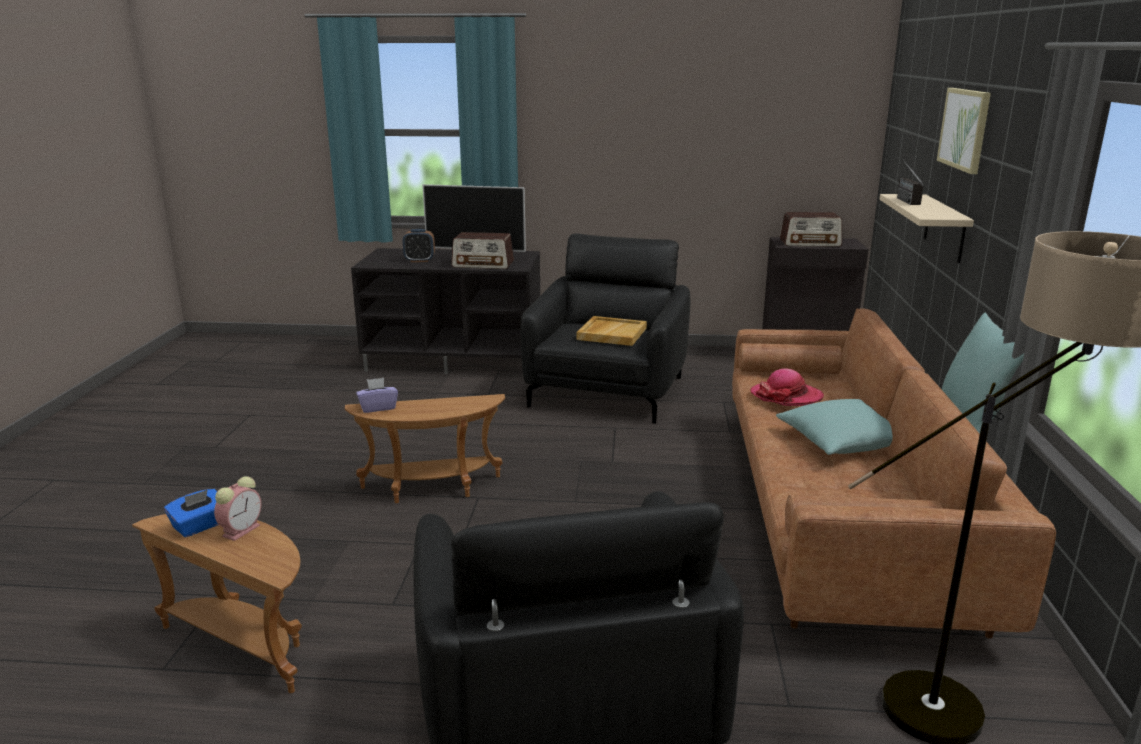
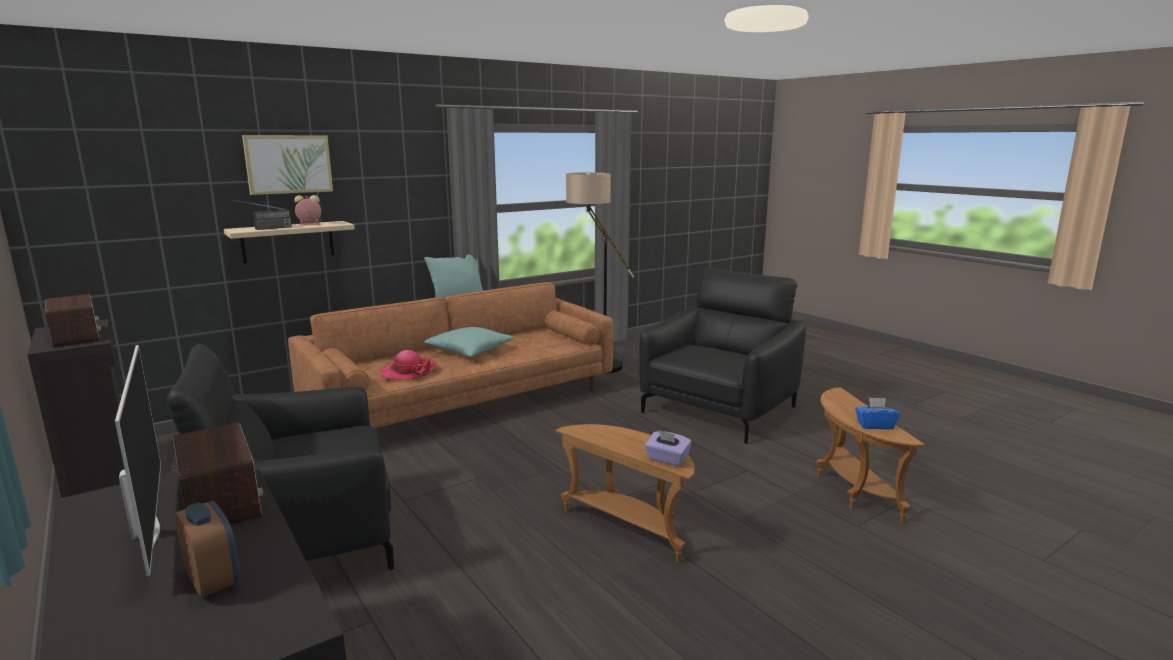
camera: 130 degrees left, 5 degrees down
(242, 530) = (848, 415): alarm clock -> alarm clock (308, 224)
(611, 333) = (320, 446): beige tray -> none

